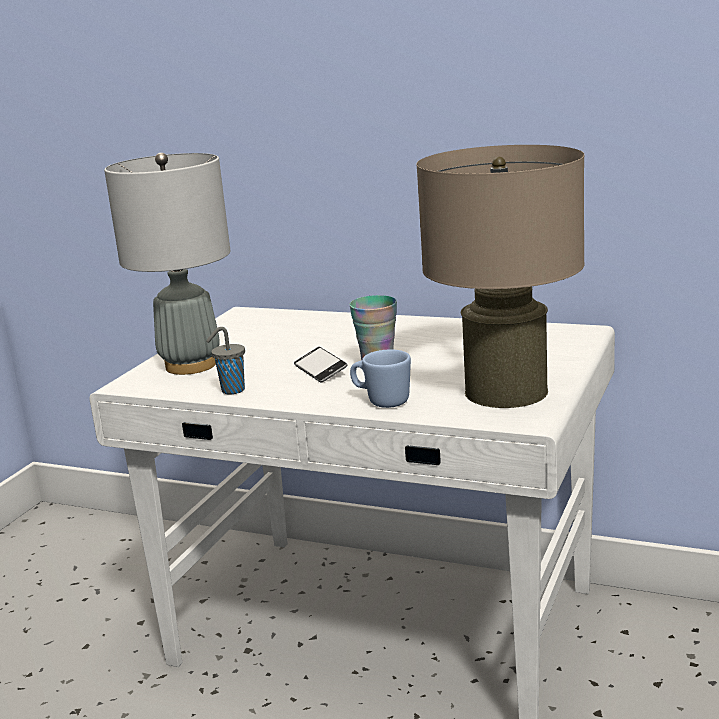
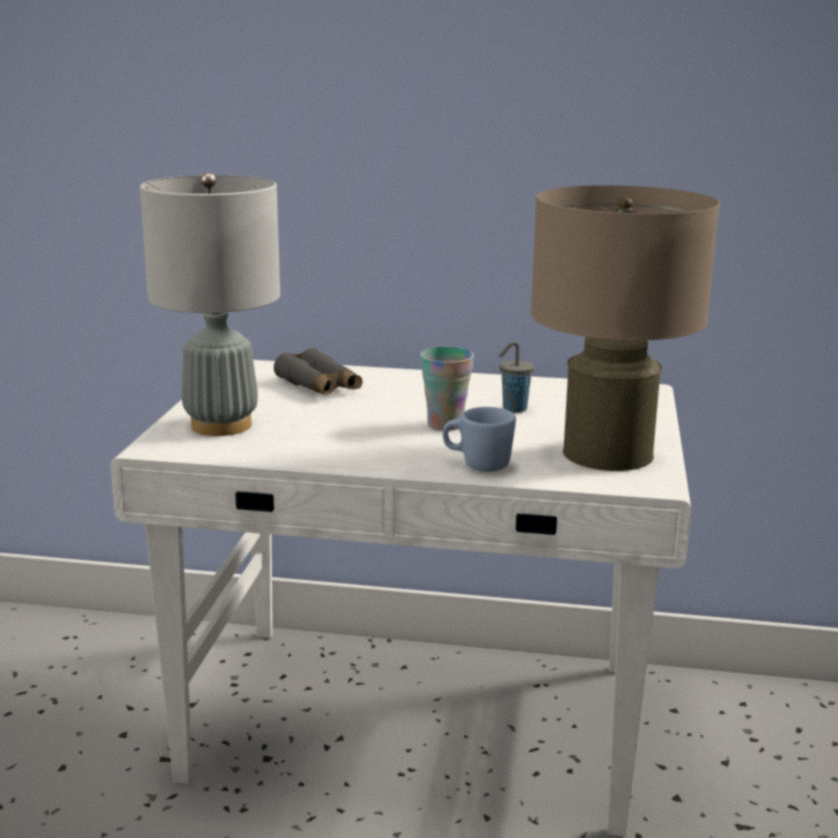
camera: 15 degrees left, 0 degrees up
(231, 390) = (292, 454): grey cup -> grey cup (513, 409)
(292, 330) = (319, 386): none -> grey binoculars
(320, 370) = (383, 431): phone -> none

